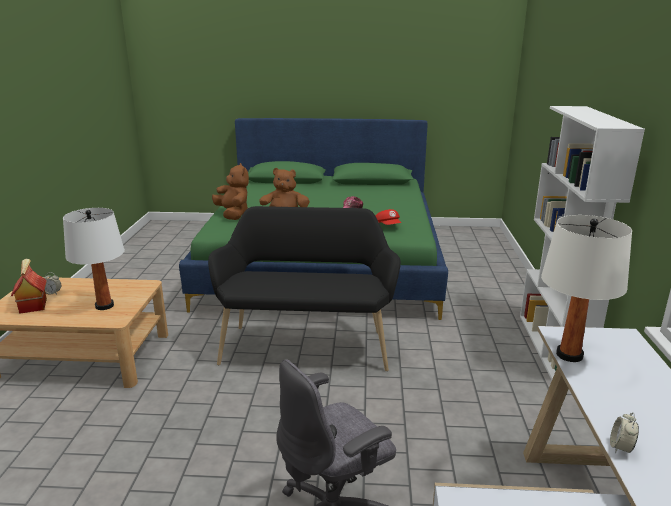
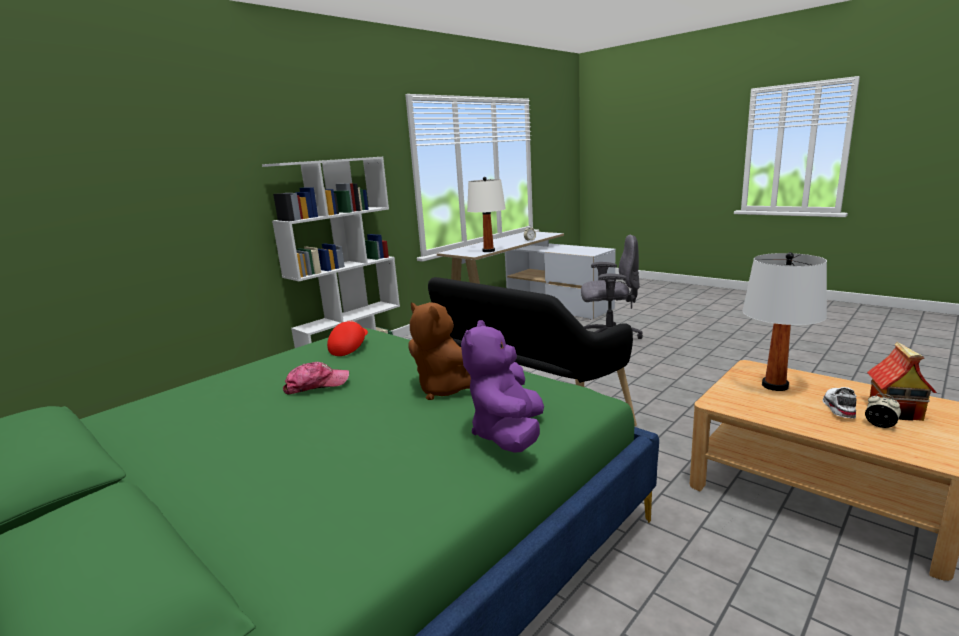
camera: 140 degrees left, 5 degrees down
(70, 298) = (838, 408): none -> white shoe
(233, 214) = (508, 435): brown plush toy -> purple plush toy

